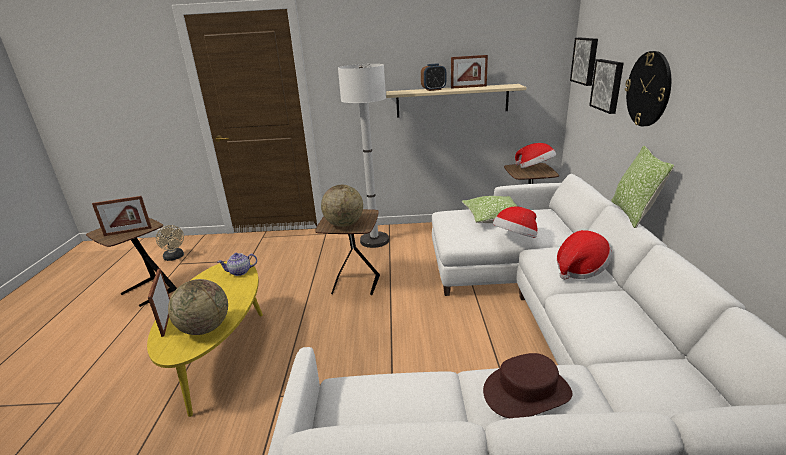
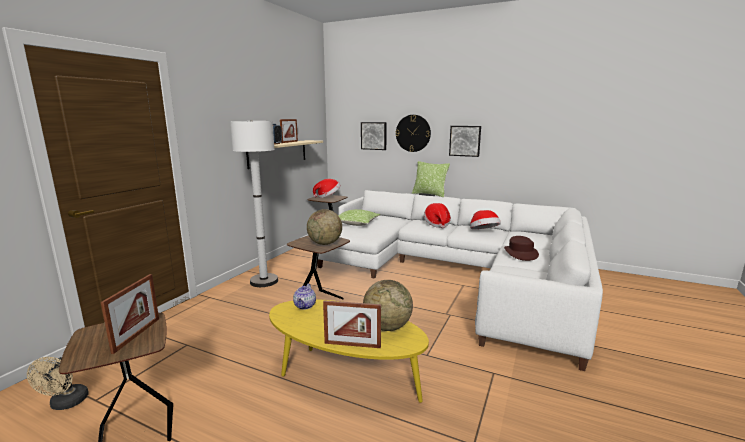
camera: 65 degrees left, 10 degrees down
(175, 257) = (66, 404): beige fan -> beige fan turned 105 degrees clockwise
(515, 239) = (390, 226): hat -> hat (483, 232)
(585, 60) = (344, 124): picture -> picture (465, 141)

